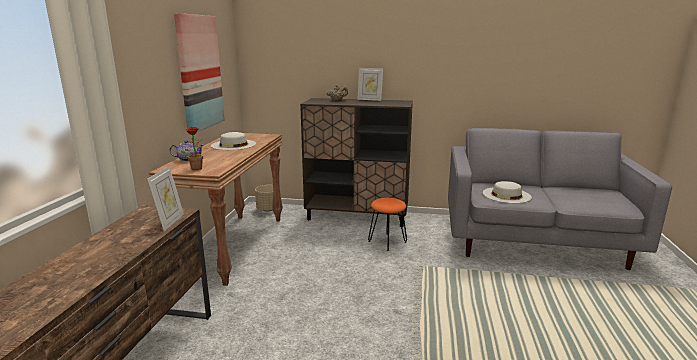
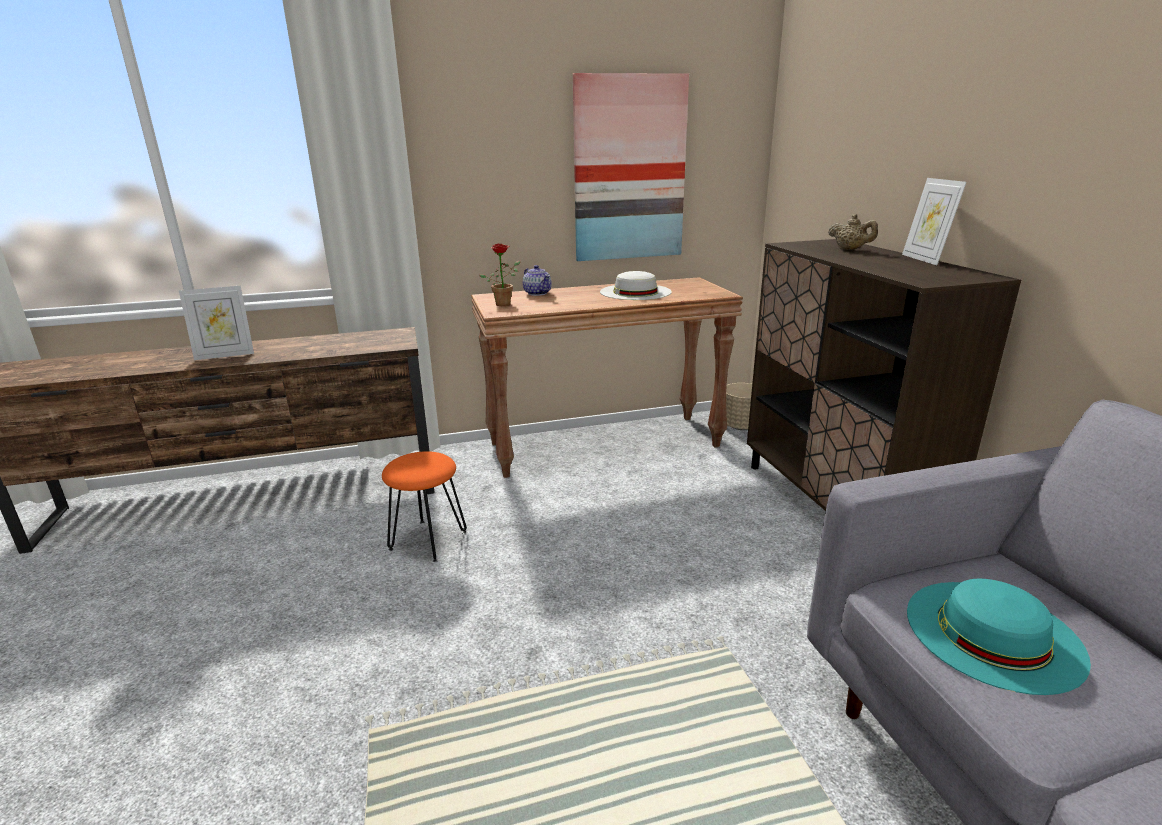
camera: 65 degrees right, 5 degrees up
(170, 222) = (368, 348): picture frame -> picture frame (225, 355)
(387, 241) = (777, 572): orange stool -> orange stool (429, 540)
(506, 195) = (993, 633): white hat -> turquoise hat

